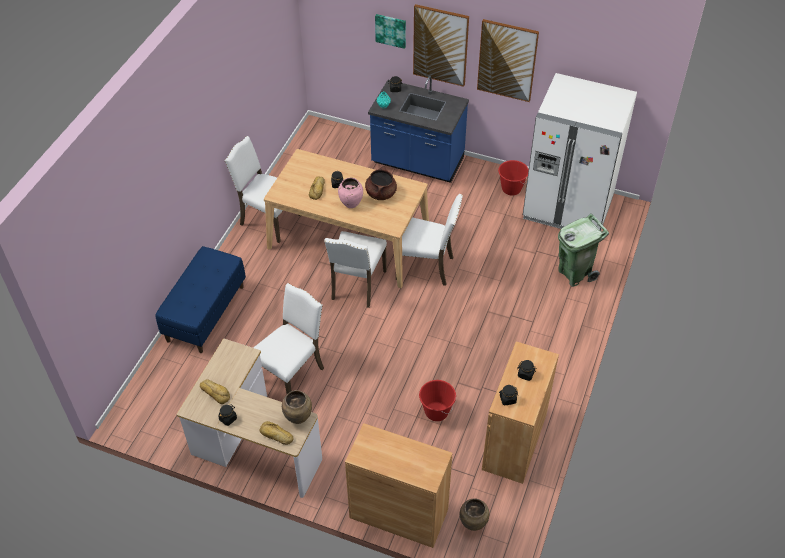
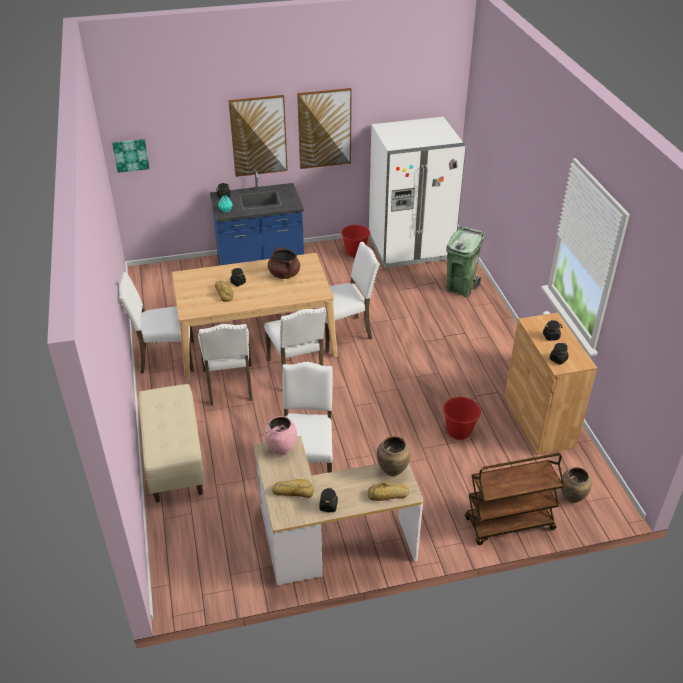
camera: 35 degrees left, 10 degrees down
(205, 313) = (174, 459): blue bench -> beige bench
(294, 270) = (229, 385): none -> white chair
(351, 204) = (265, 291): pink vase -> pink vase (281, 450)
(391, 30) = (206, 137): picture -> picture (131, 155)
(398, 513) = (509, 524): brown cabinet -> brown cart

